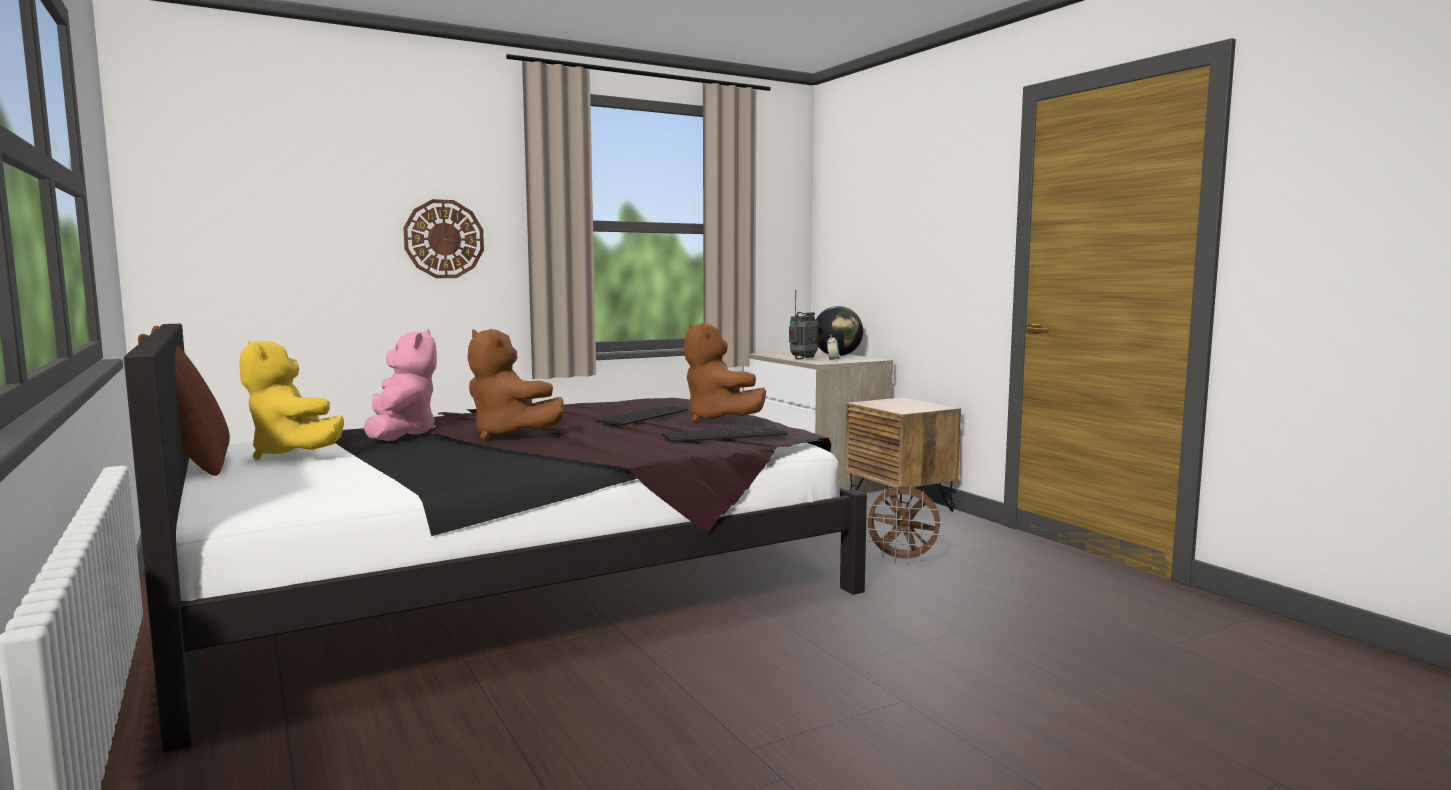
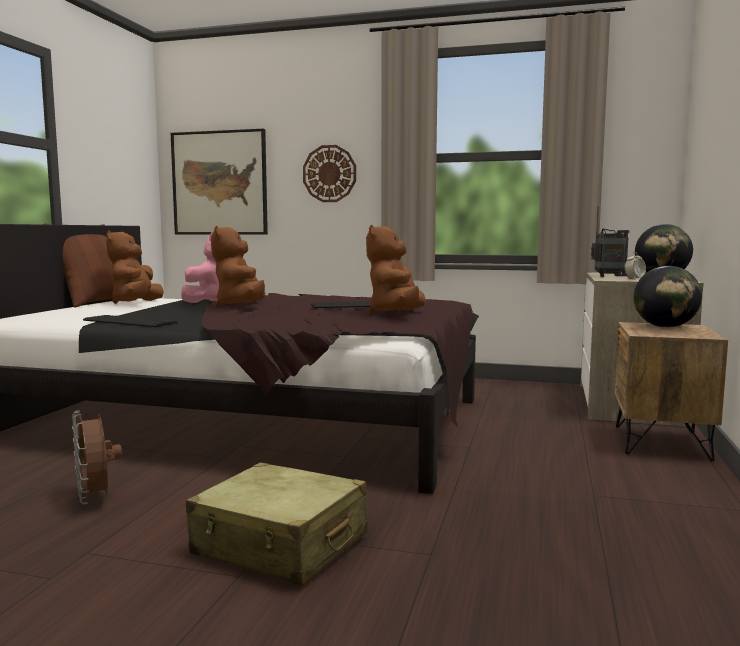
camera: 45 degrees right, 0 degrees up
(253, 246) = (220, 183): none -> picture
(293, 454) = (136, 303): yellow plush toy -> brown plush toy
(722, 435) = (338, 320): keyboard -> keyboard (130, 321)
(869, 669) = (280, 545): none -> beige suitcase
(892, 403) = (665, 327): none -> globe
(903, 560) = (536, 483): brown fan -> brown fan (96, 499)

